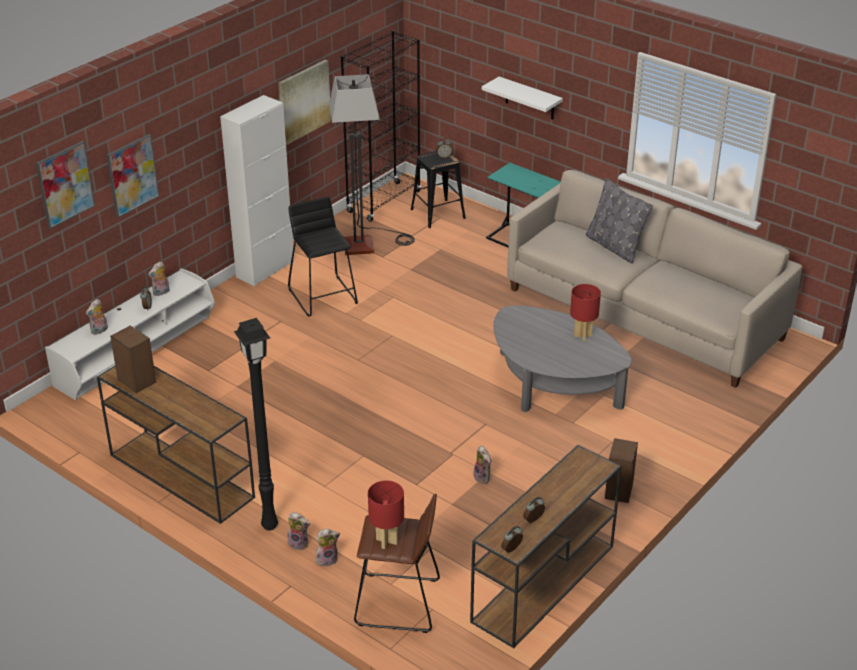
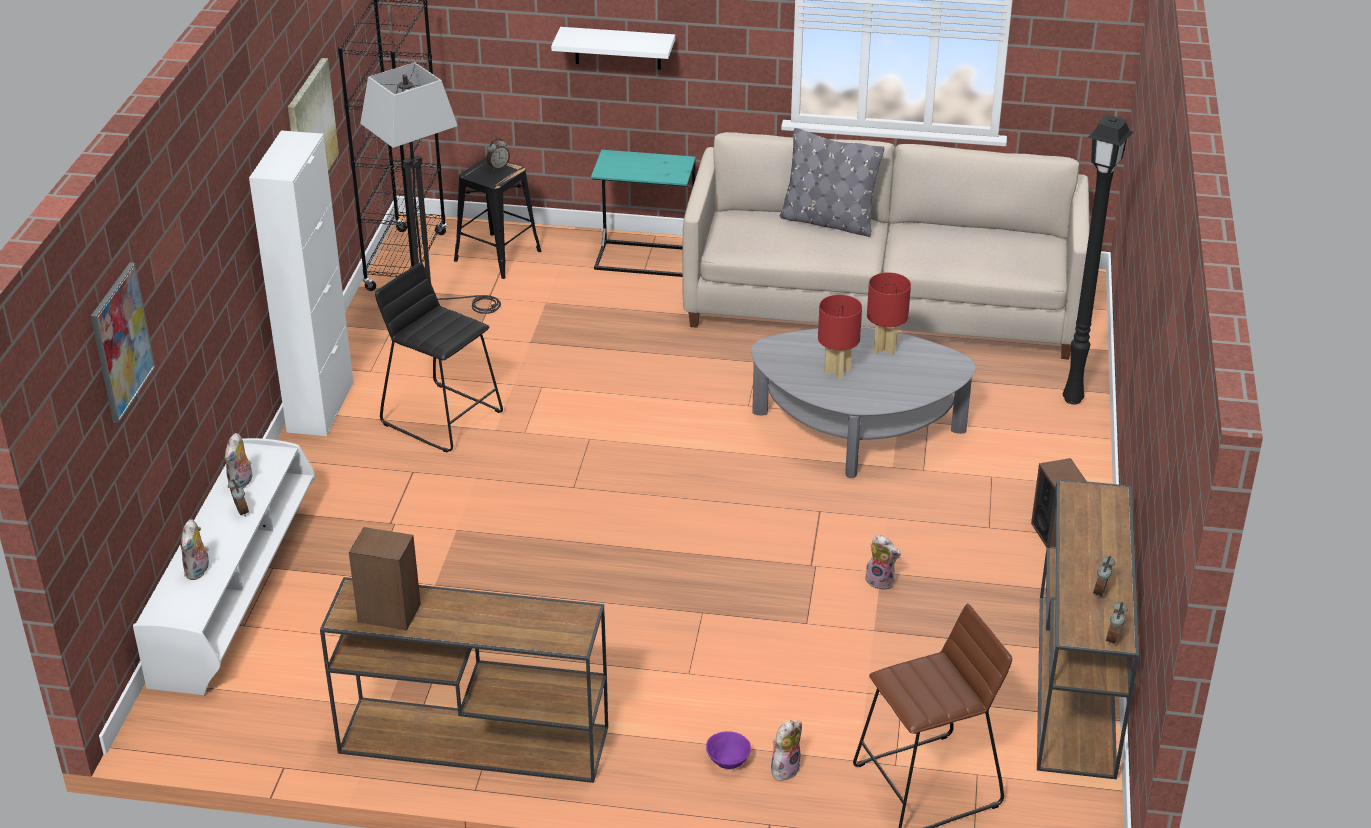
camera: 30 degrees left, 0 degrees up
(132, 175) = (180, 303): picture -> none
(268, 525) = (662, 757): black floor lamp -> black floor lamp (1071, 400)
(299, 543) = (727, 763): plush toy -> purple bowl
(386, 541) = (932, 695): red table lamp -> red table lamp (836, 371)

